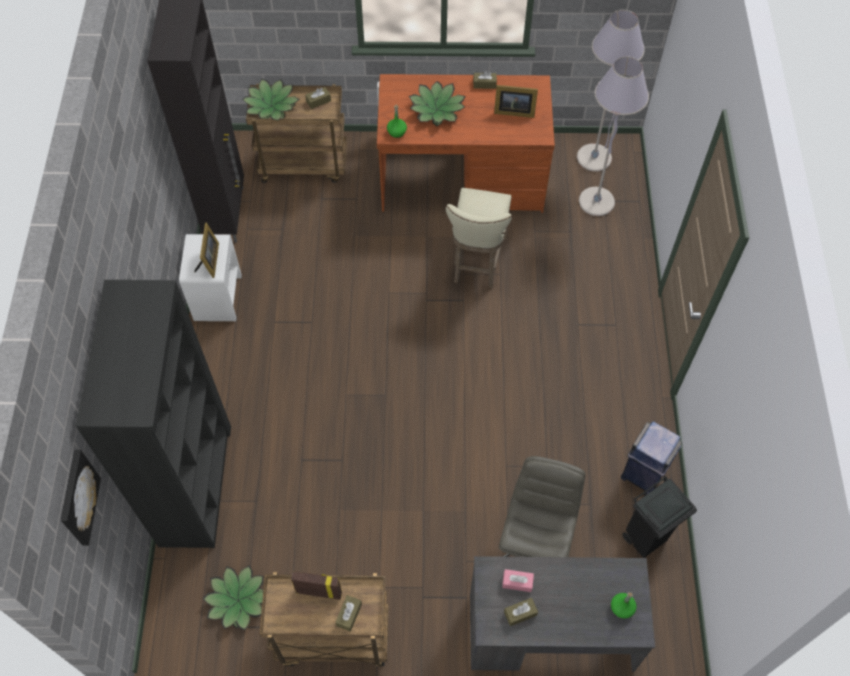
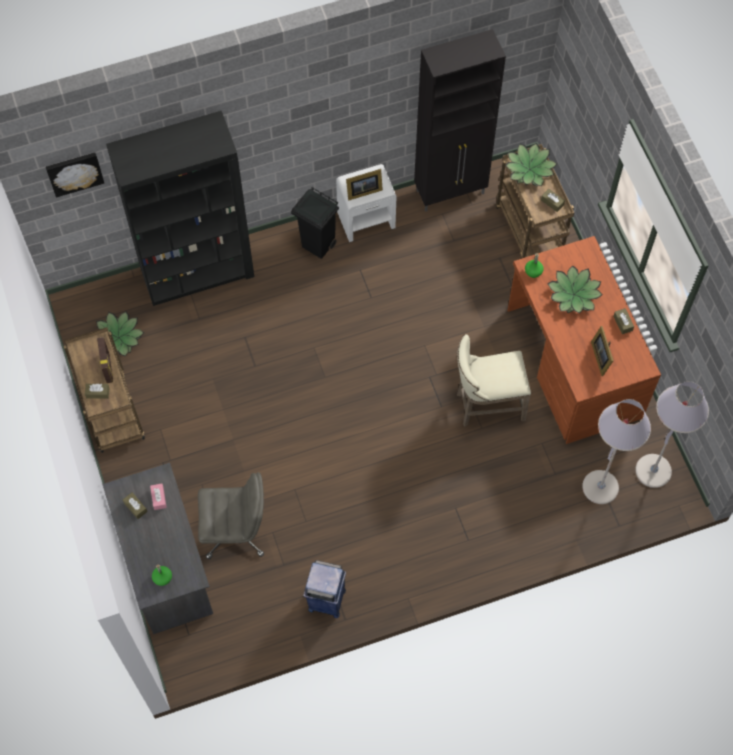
camera: 70 degrees right, 5 degrees up
(646, 538) = (268, 616): black trash can -> black trash can (318, 245)

